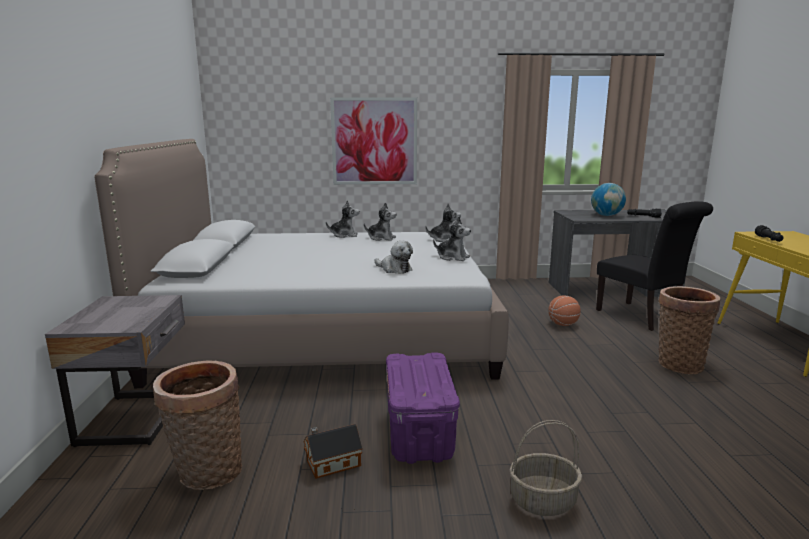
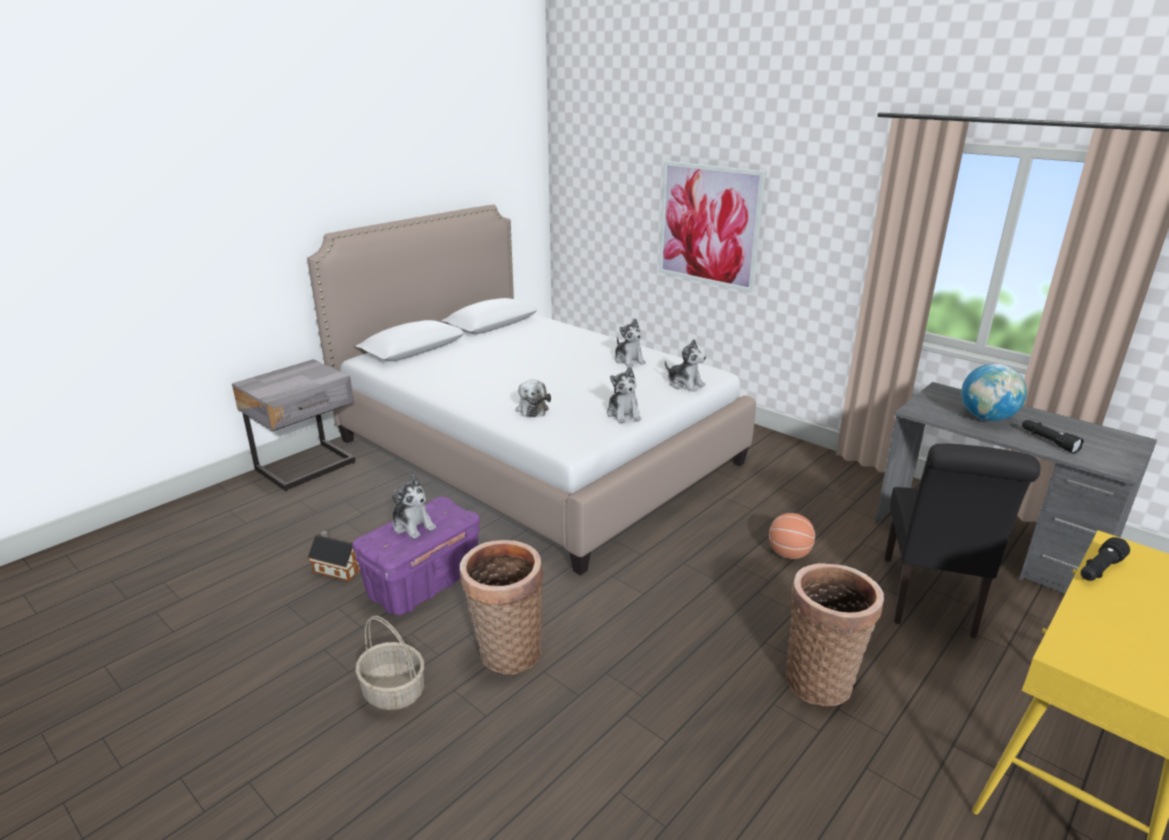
camera: 45 degrees right, 10 degrees up
(207, 473) = (276, 529): basket -> basket (506, 652)
(344, 235) = (606, 344): plush toy -> plush toy (413, 525)

